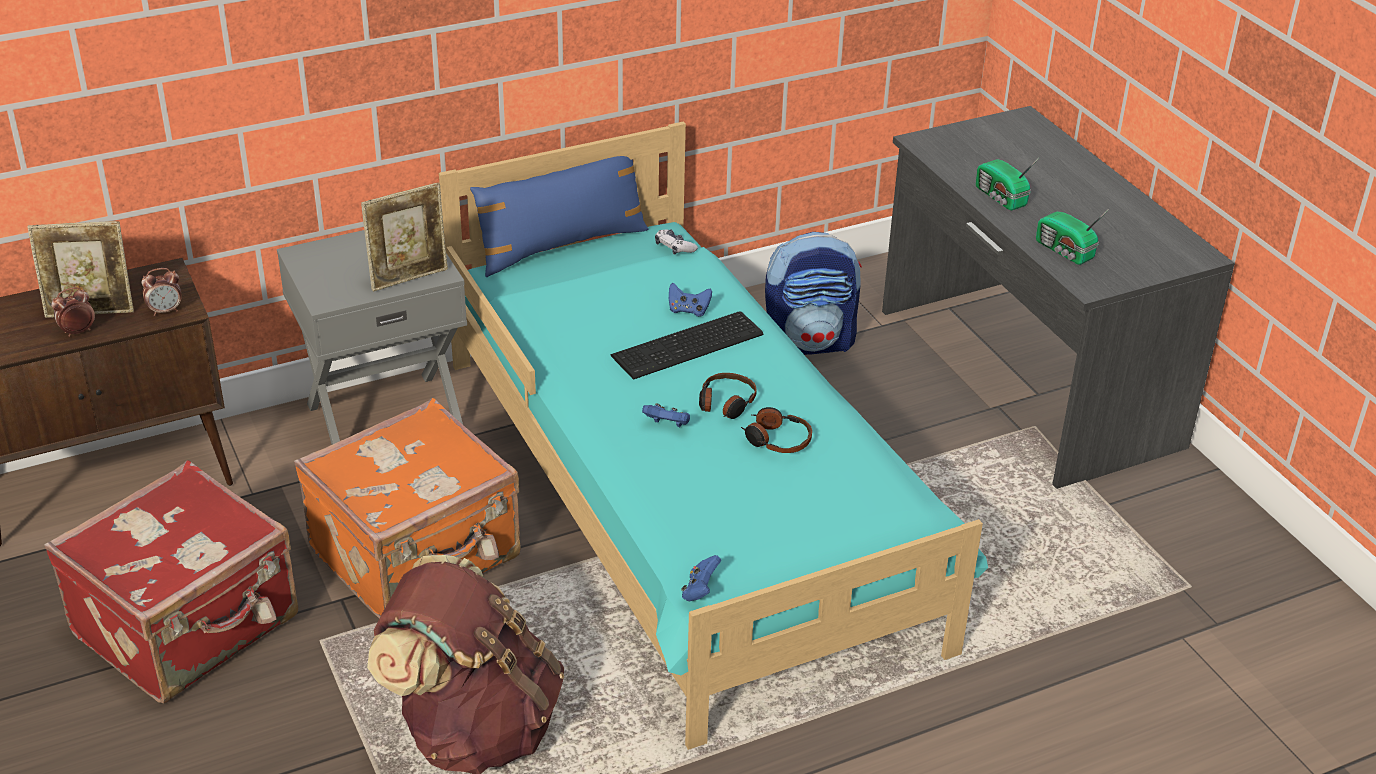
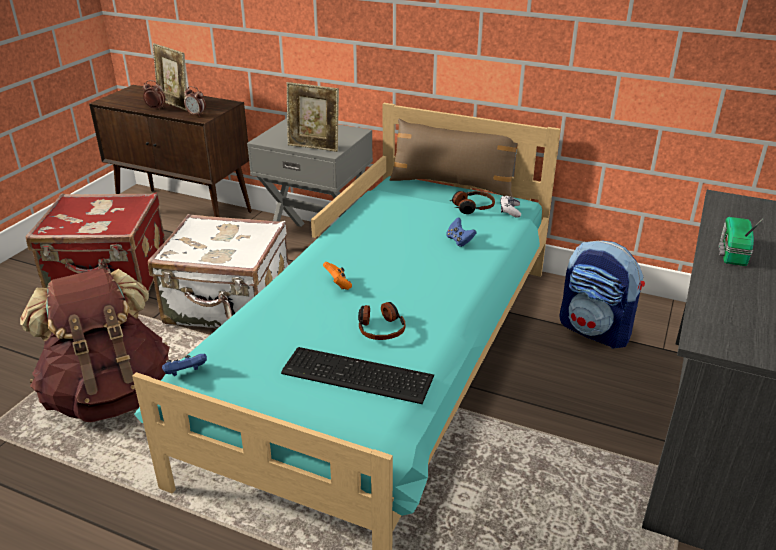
camera: 50 degrees right, 5 degrees down
(418, 555) = (229, 306): orange suitcase -> white suitcase
(561, 245) = (452, 184): blue pillow -> brown pillow
(667, 425) = (338, 285): blue game controller -> orange game controller
(690, 346) = (426, 257): keyboard -> keyboard (358, 377)
(725, 403) = (389, 293): headphones -> headphones (472, 207)
(1065, 251) = (727, 308): radio -> none

